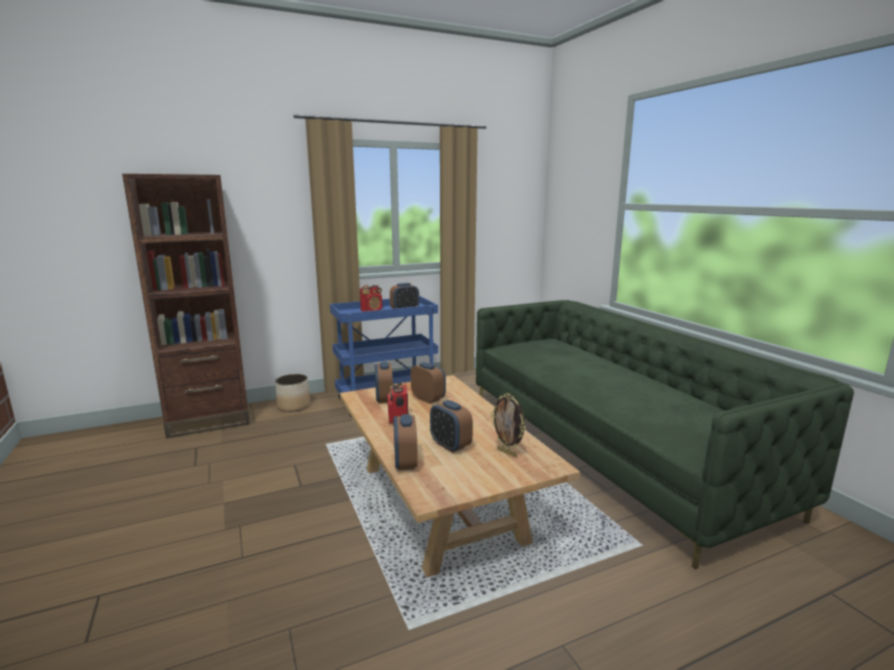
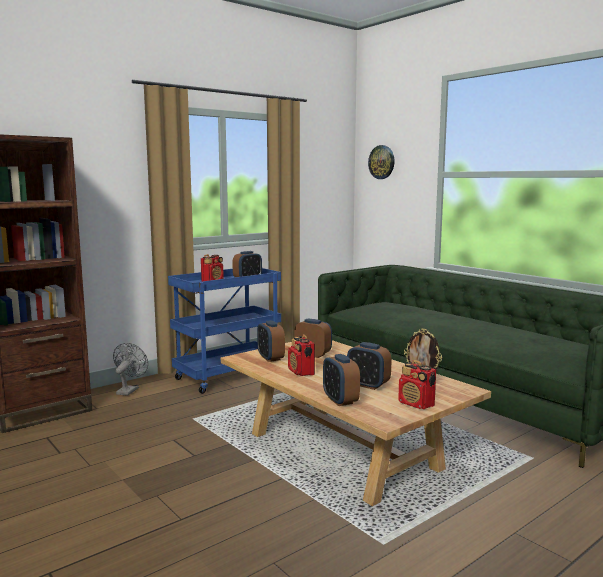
camera: 15 degrees left, 5 degrees down
(293, 406) = (129, 390): planter -> grey fan
(480, 479) = (416, 404): none -> radio
(568, 190) = (381, 162): none -> wall clock

